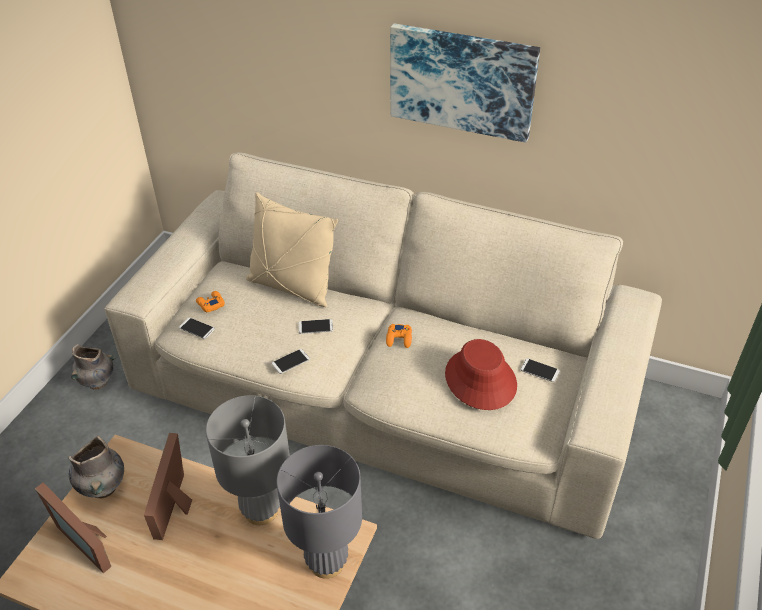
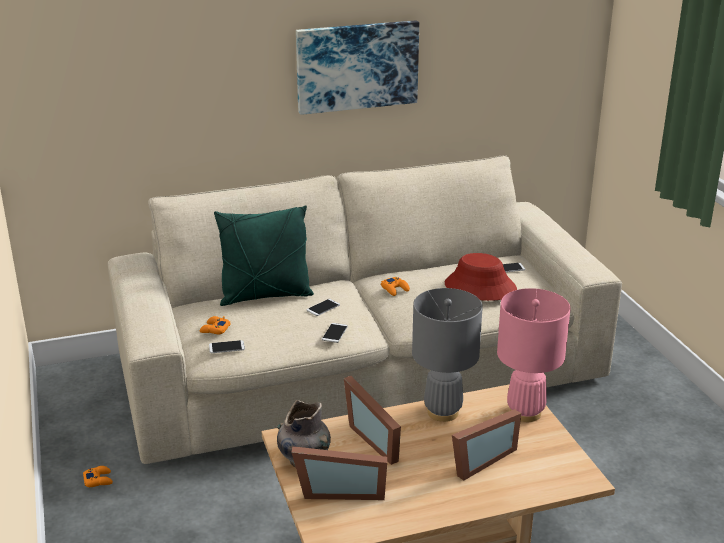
camera: 40 degrees left, 15 degrees down
(98, 382) = (98, 480): grey vase -> orange game controller
(220, 587) = (478, 460): none -> picture frame
(292, 287) = (265, 296): beige pillow -> green pillow
(326, 562) = (525, 413): grey table lamp -> pink table lamp

